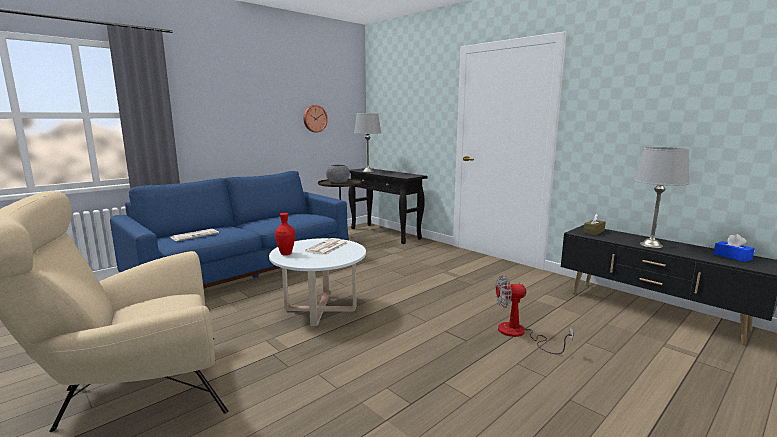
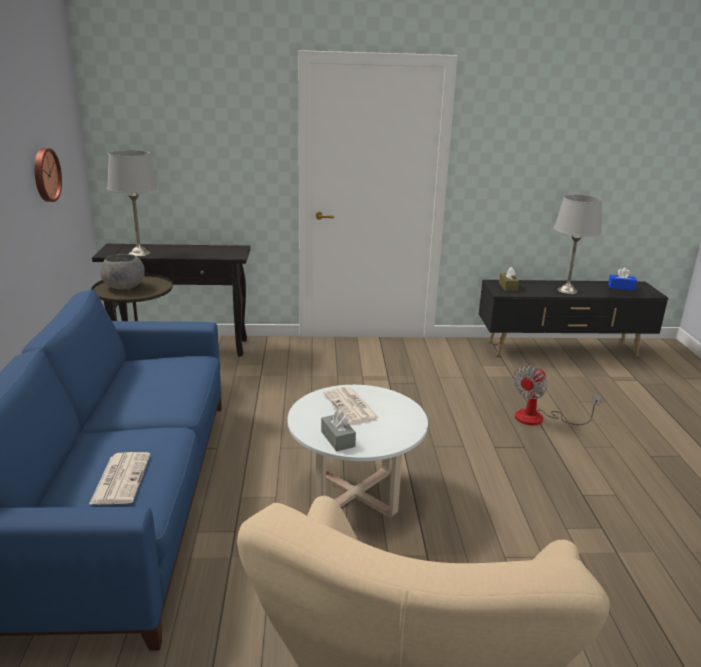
camera: 50 degrees left, 10 degrees up
(286, 254) = (337, 439): red vase -> grey tissue box

